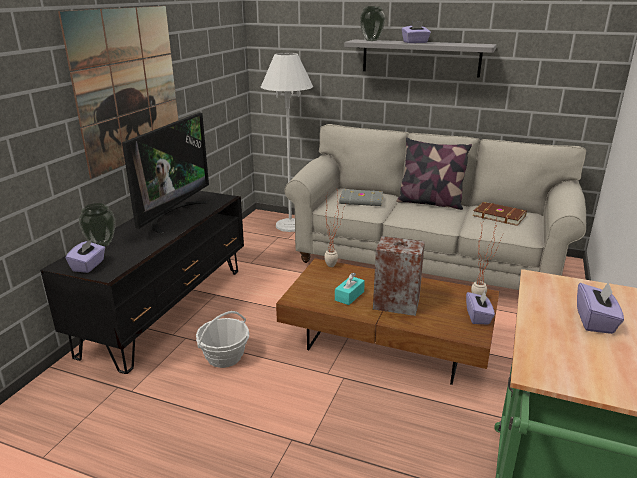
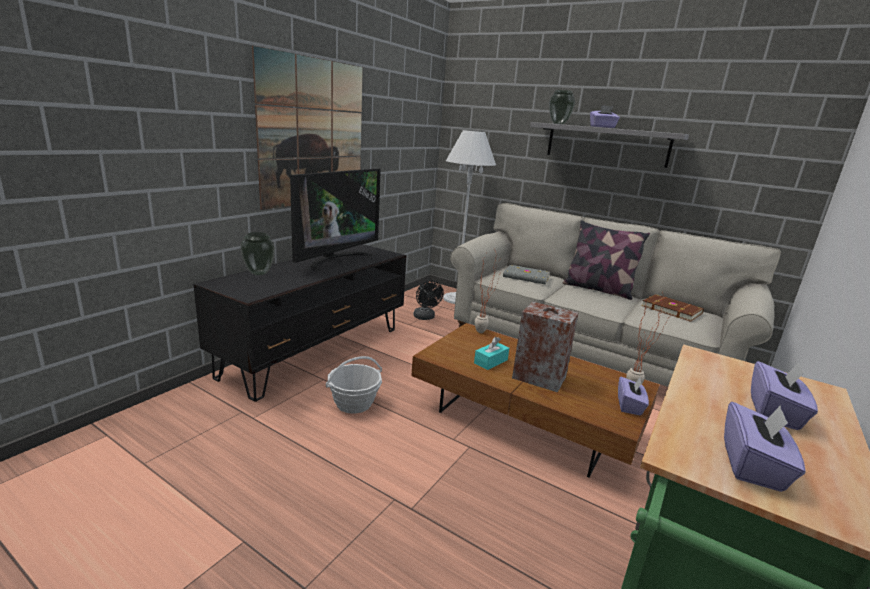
camera: 10 degrees right, 5 degrees down
(89, 266) = (237, 287): purple tissue box -> purple tissue box (752, 465)
(264, 252) = (425, 317): none -> black fan

